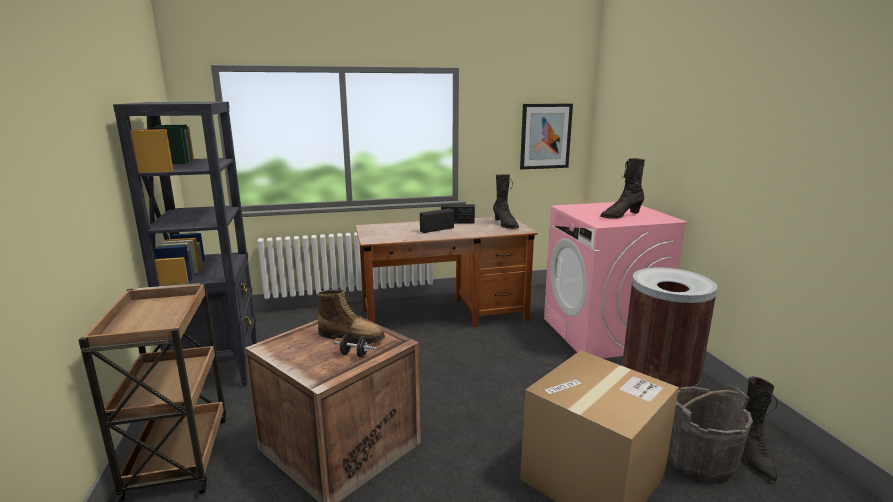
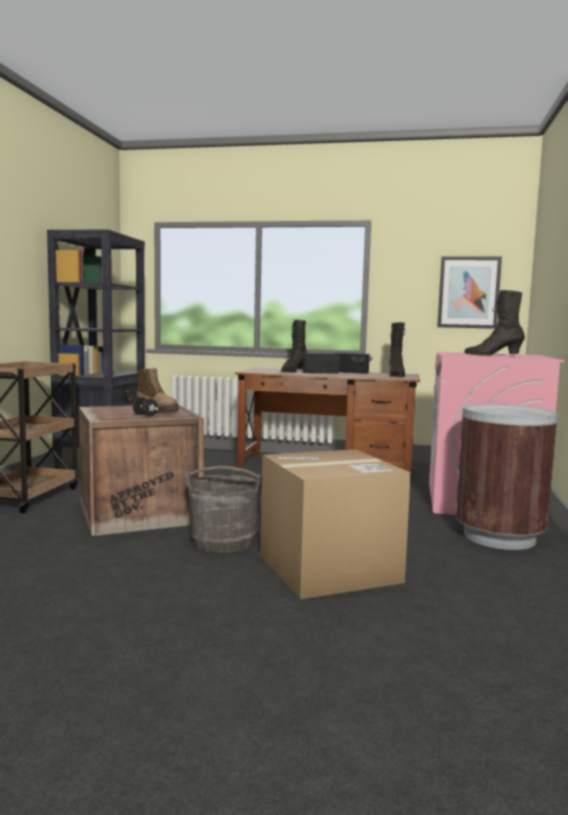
camera: 25 degrees right, 10 degrees down
(699, 460) = (460, 583): grey bucket -> grey bucket (223, 542)
(753, 458) = (530, 596): black boot -> black boot (293, 371)

